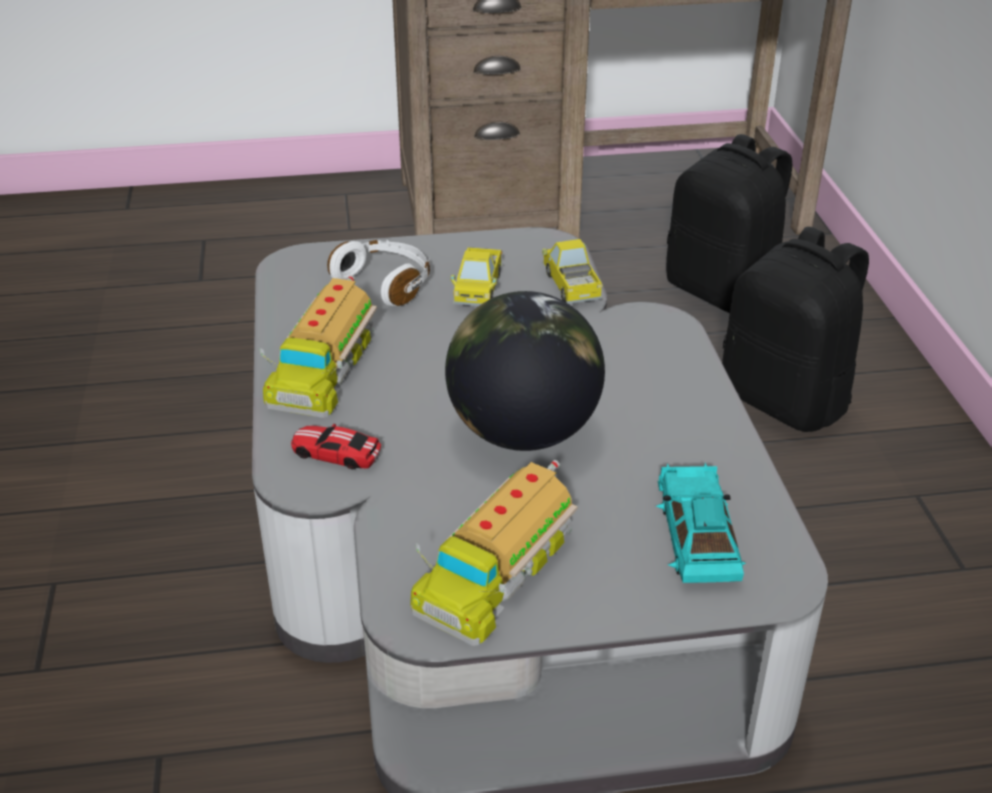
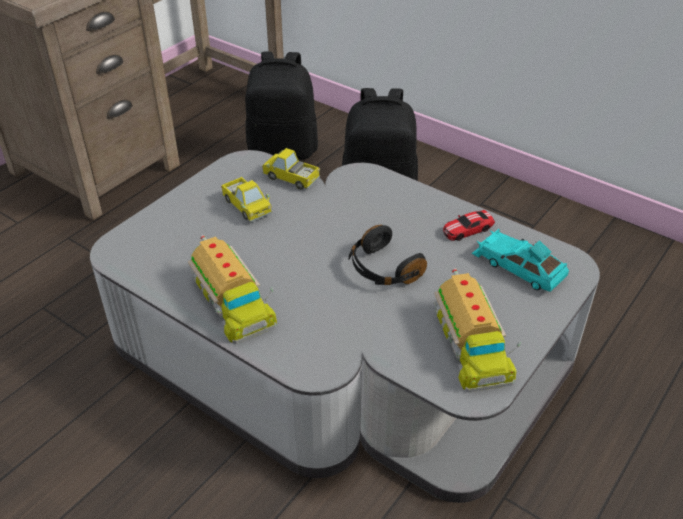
camera: 45 degrees left, 5 degrees up
(336, 453) = (311, 342): toy car -> toy car (468, 229)
(385, 283) = (190, 232): white headphones -> none
(523, 433) = (383, 269): globe -> black headphones

